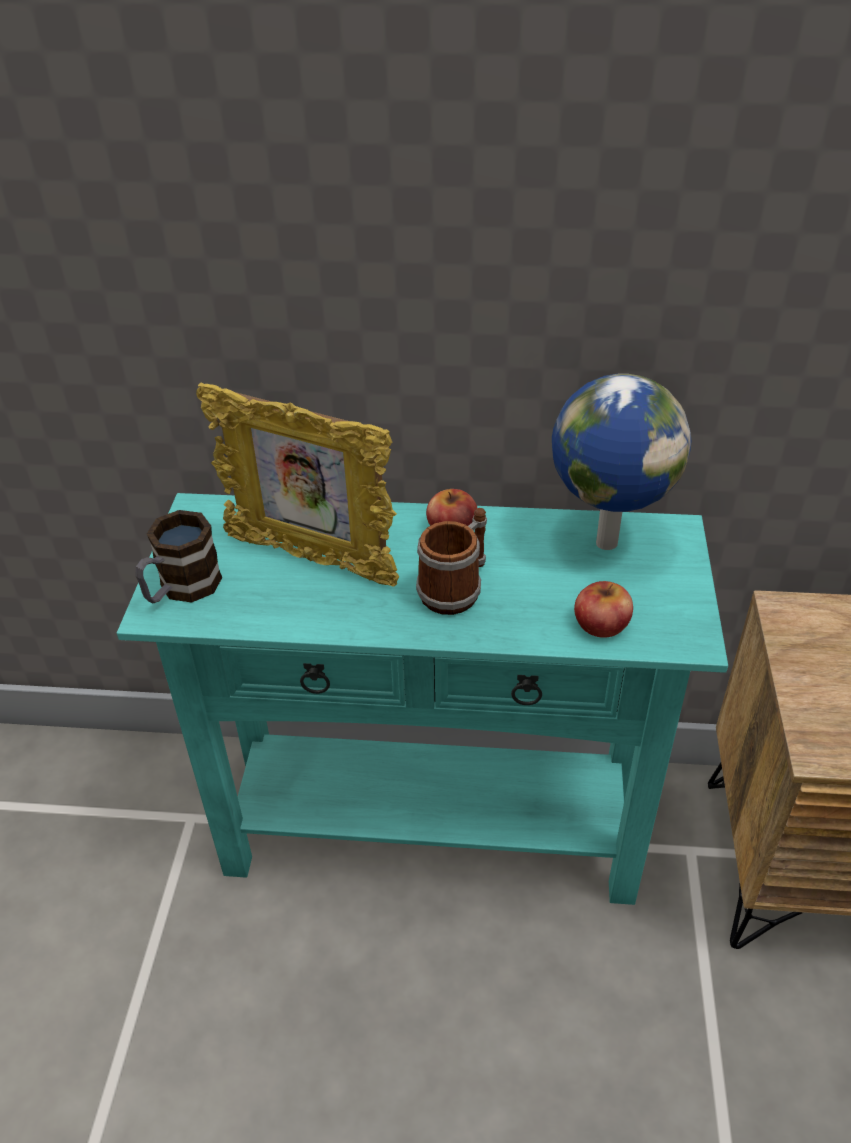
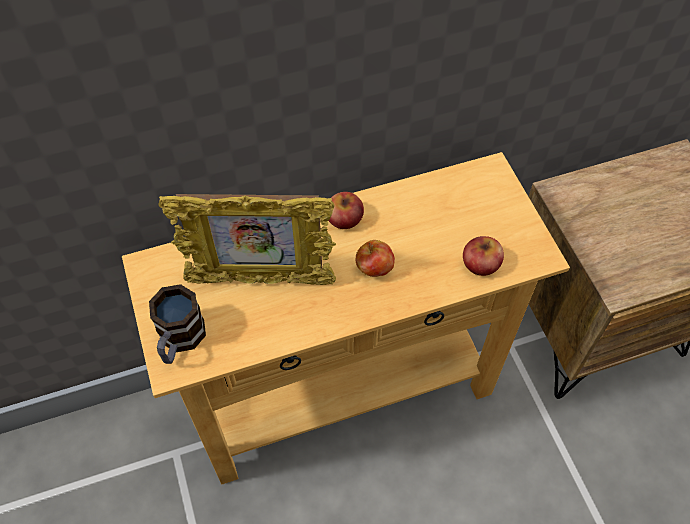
camera: 25 degrees left, 15 degrees up
(432, 828) = (345, 394): turquoise console table -> beige console table
(456, 588) = (374, 269): mug -> apple
(604, 542) = (451, 196): globe -> none

